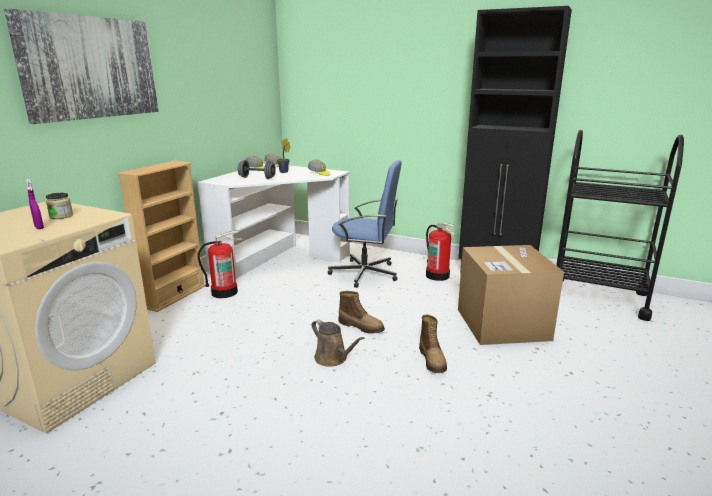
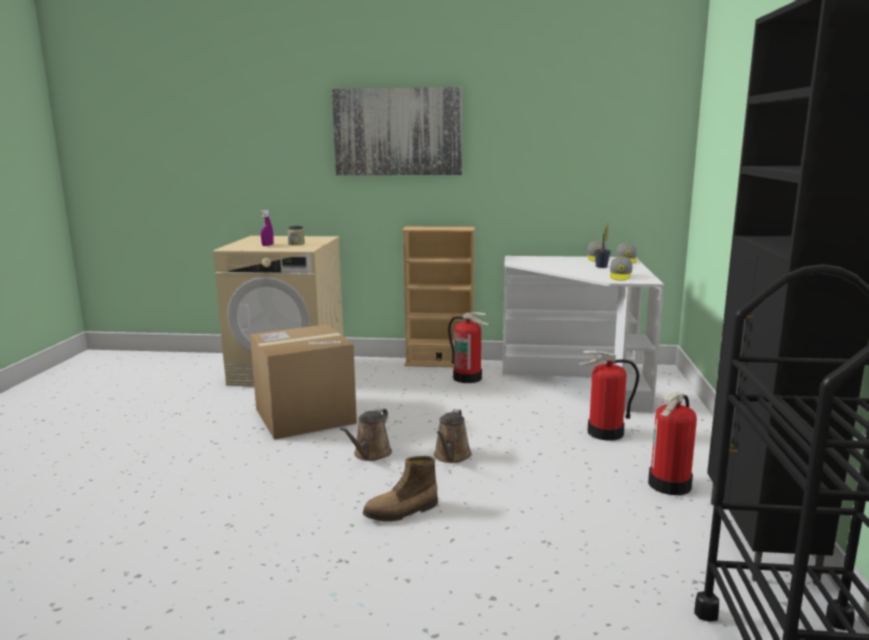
camera: 70 degrees right, 5 degrees down
(257, 178) = (553, 264): grey dumbbell -> none
(361, 326) = (451, 456): boot -> brown watering can
(365, 273) = (605, 433): blue office chair -> fire extinguisher
(502, 324) = (549, 559): cardboard box -> cardboard box (305, 416)

